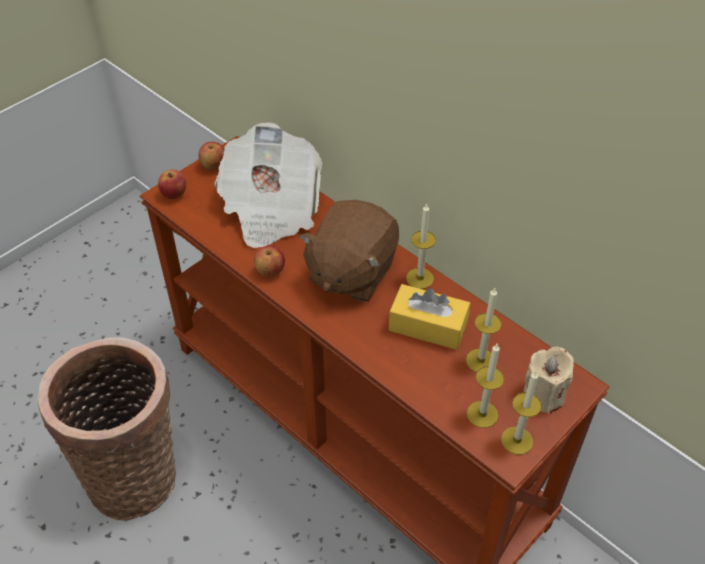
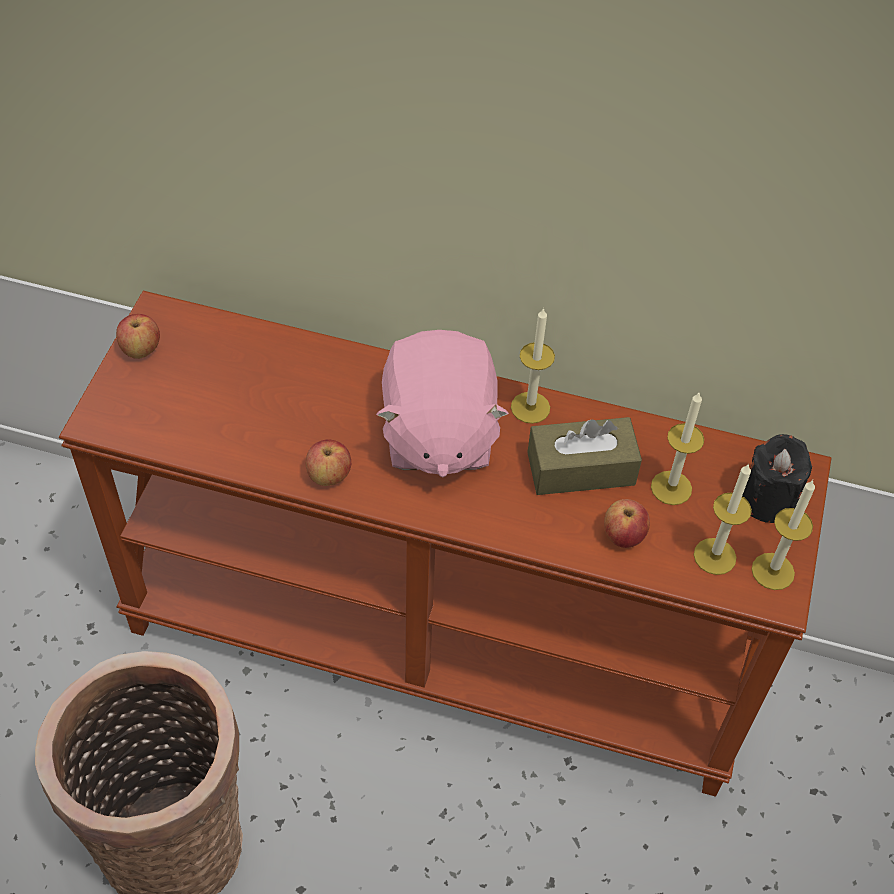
camera: 30 degrees left, 5 degrees up
(174, 194) = (112, 415): apple -> apple (623, 536)
(270, 208) = (268, 384): newspaper -> none
(351, 272) = (437, 434): brown plush toy -> pink plush toy
(428, 326) = (581, 468): yellow tissue box -> brown tissue box
(544, 395) = (768, 500): beige candle -> black candle

